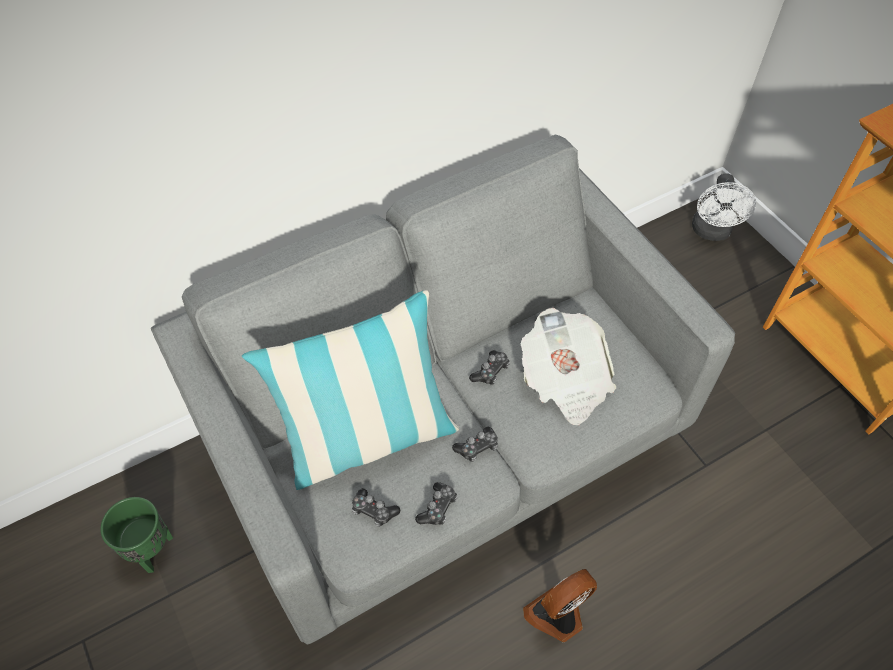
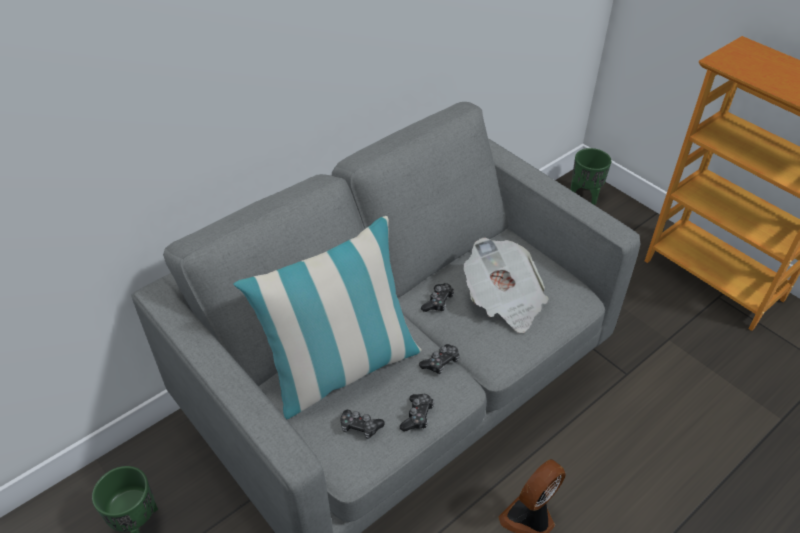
camera: 10 degrees left, 10 degrees down
(712, 232) = (585, 196): white fan -> green planter

